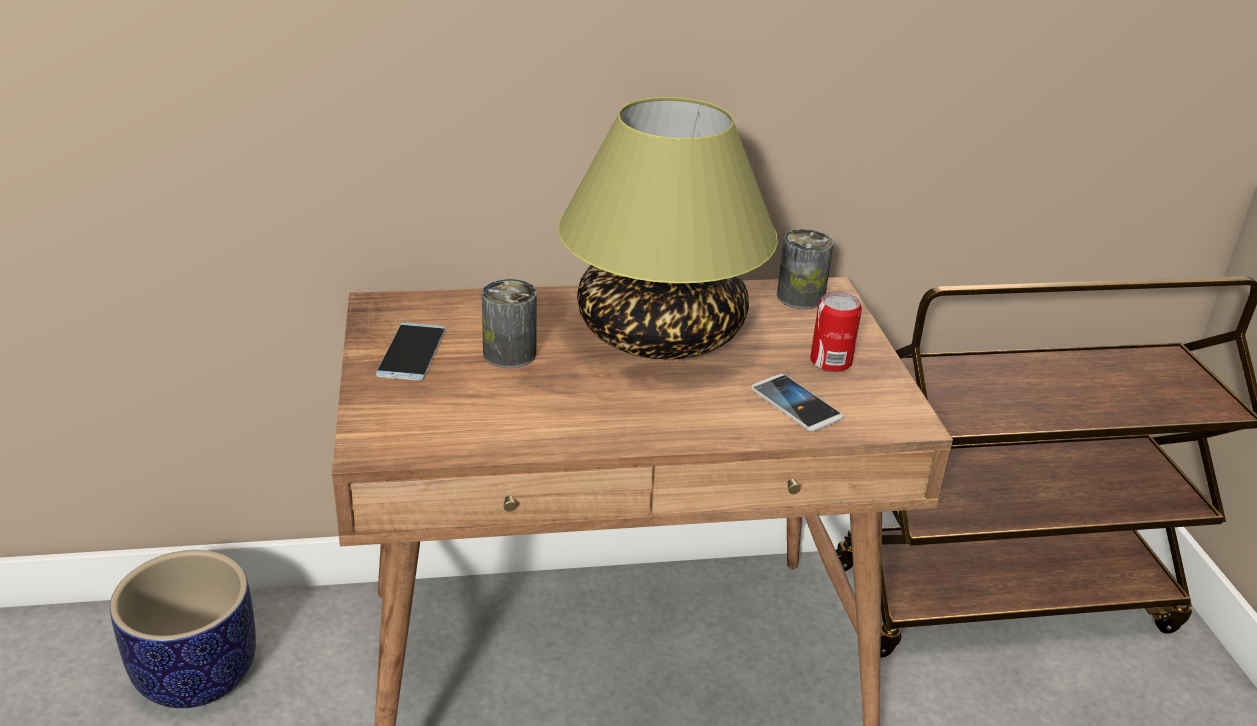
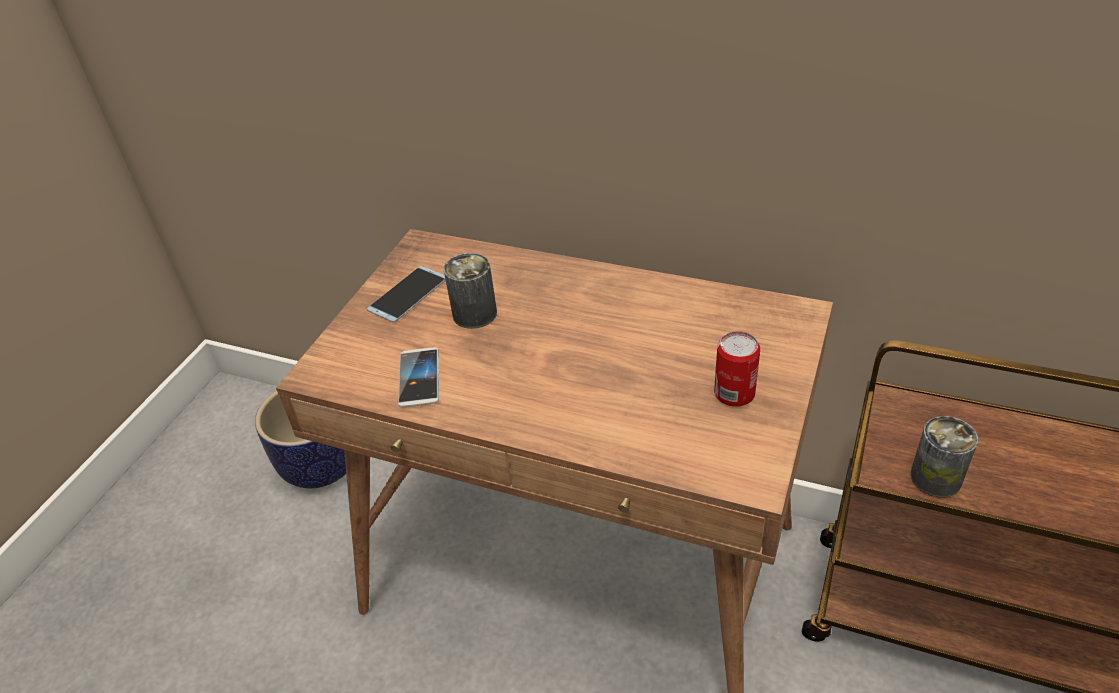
camera: 35 degrees right, 10 degrees up
(659, 335) = (606, 325): table lamp -> none
(796, 404) = (663, 430): phone -> phone (419, 378)
(800, 297) = (766, 315): can -> can (935, 478)

